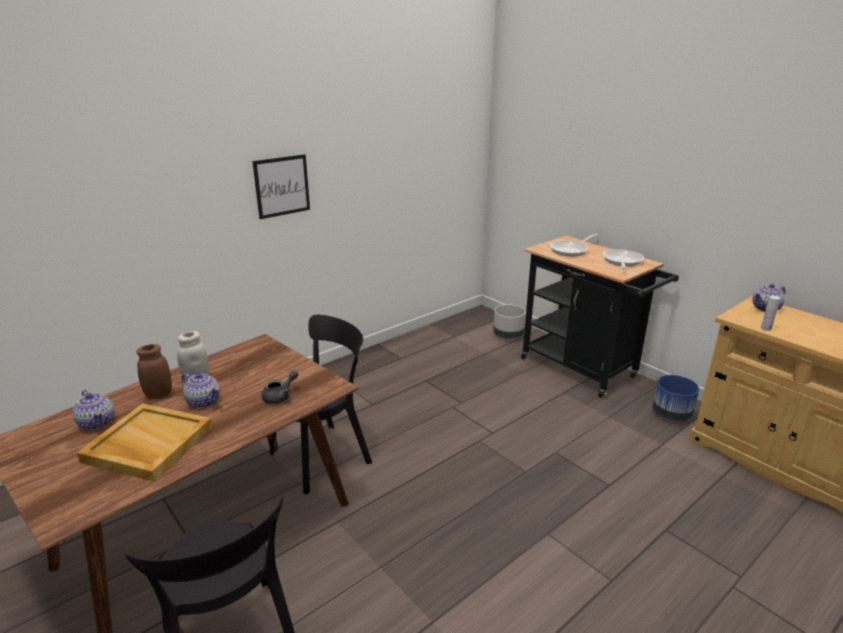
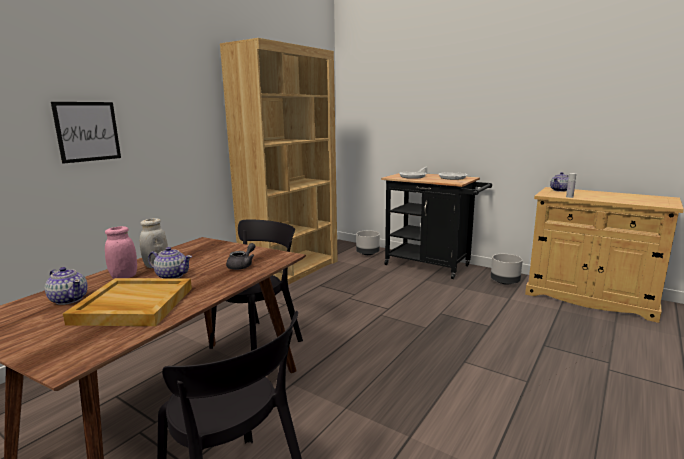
camera: 15 degrees left, 10 degrees down
(159, 394) = (124, 276): brown jar -> pink jar
(282, 186) = (197, 130): picture -> picture (87, 131)
(401, 352) = (292, 271): none -> brown bookcase
(671, 414) = (505, 282): blue planter -> grey planter

